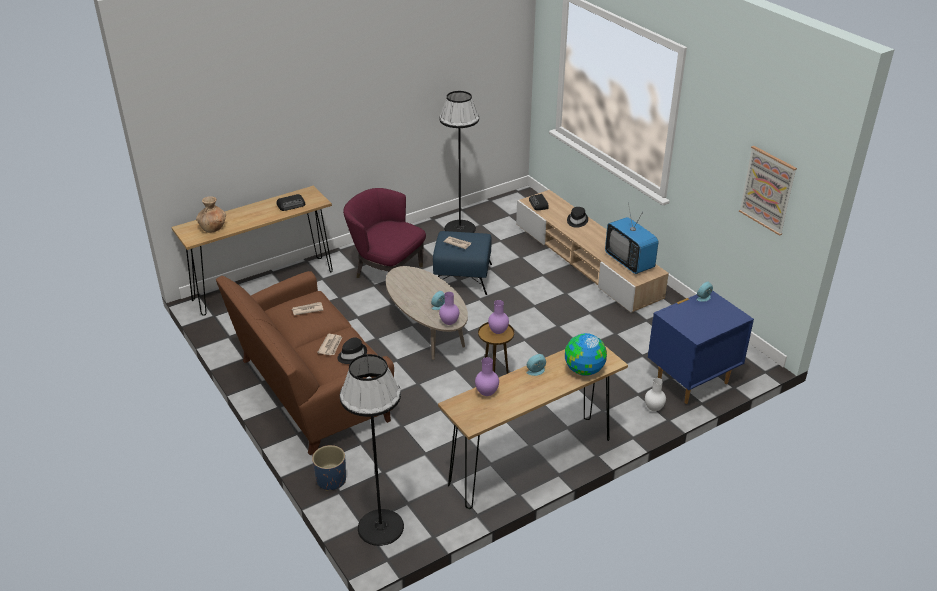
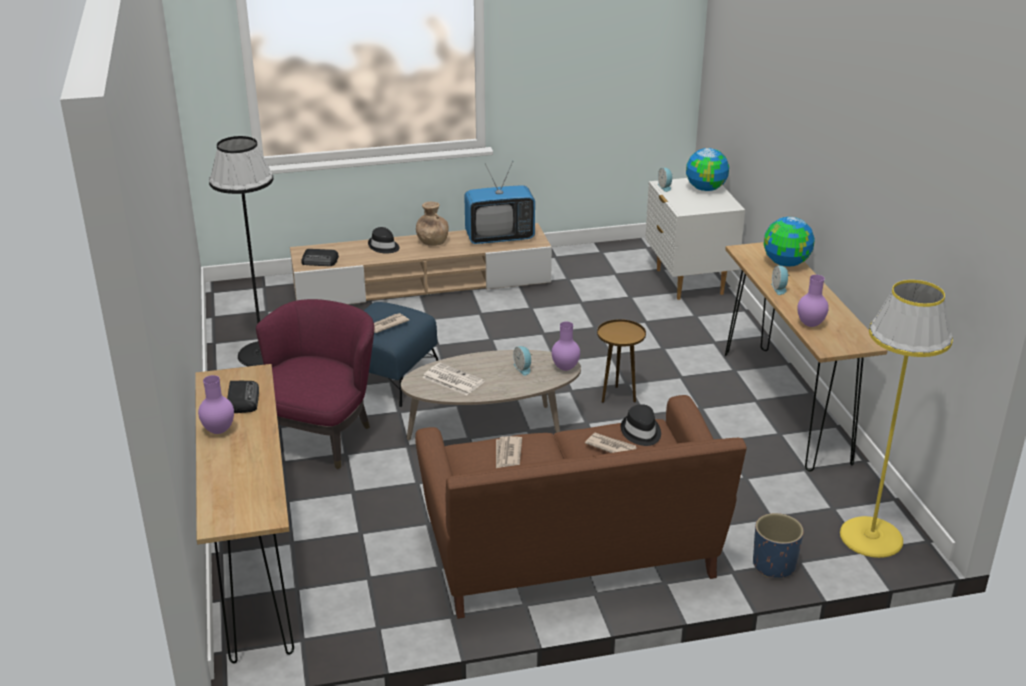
camera: 70 degrees left, 5 degrees down
(213, 228) = (247, 489): brown vase -> brown vase (432, 242)
(380, 527) = (871, 537): black floor lamp -> yellow floor lamp
(386, 272) = (320, 436): purple armchair -> purple armchair turned 150 degrees clockwise
(411, 283) = (452, 379): none -> newspaper
(498, 332) = (619, 331): purple vase -> purple vase (219, 430)
(653, 408) = (723, 313): white vase -> none
(691, 381) = (688, 282): blue nightstand -> white nightstand
(720, 318) = (705, 188): none -> globe
(767, 190) = (635, 54): picture -> none

